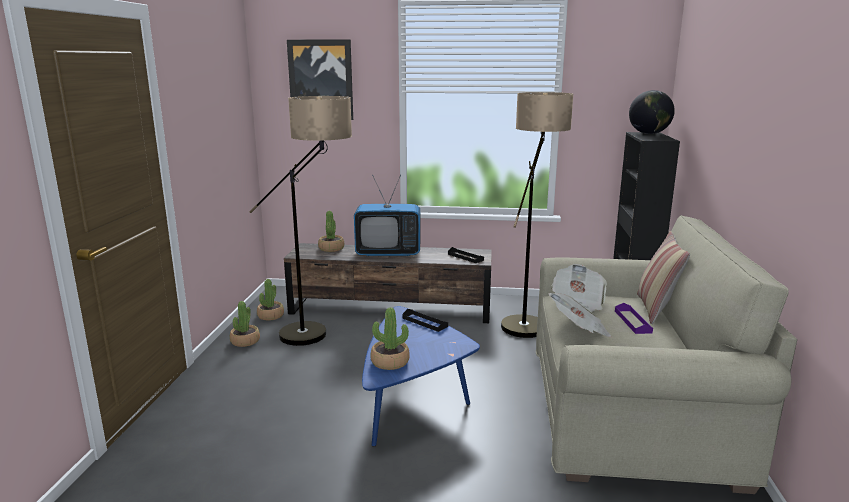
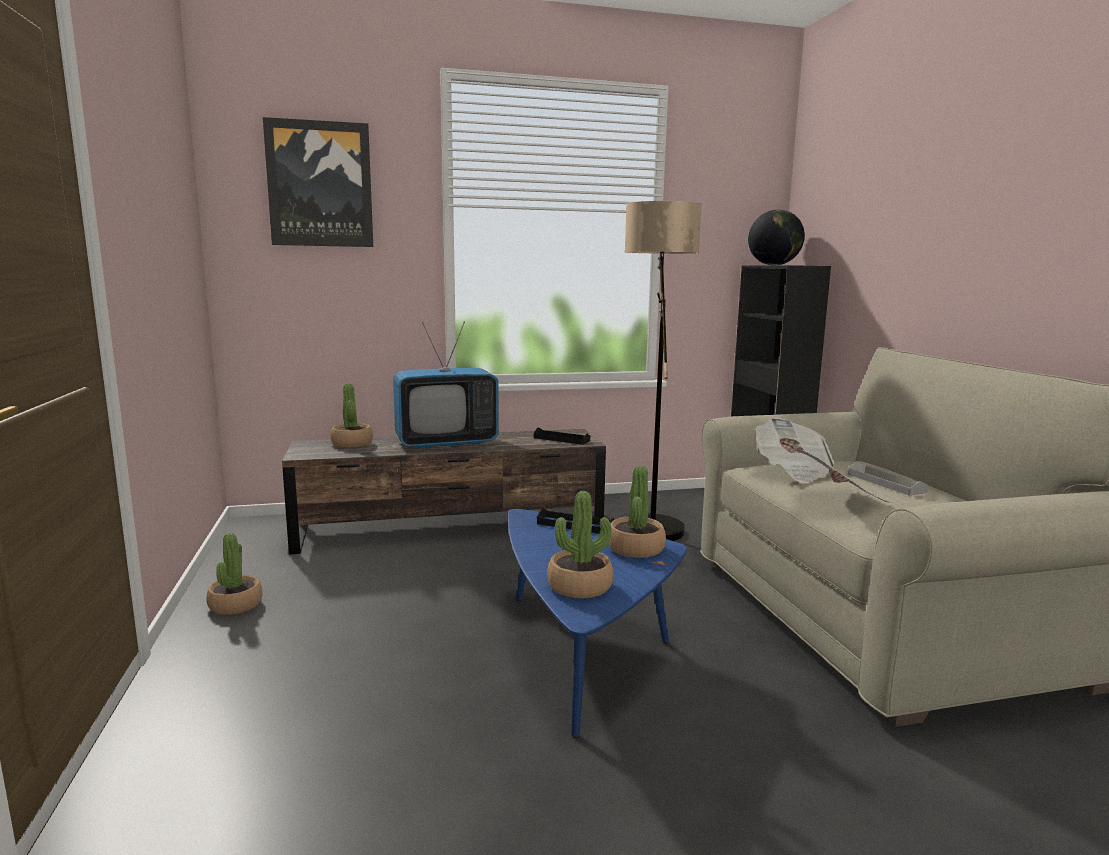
camera: 20 degrees left, 5 degrees down
(270, 316) = (260, 560): potted plant -> potted plant (635, 548)
(318, 338) = (365, 583): floor lamp -> none
(632, 321) = (886, 483): purple tray -> grey tray
(656, 309) = (887, 468): pillow -> none

